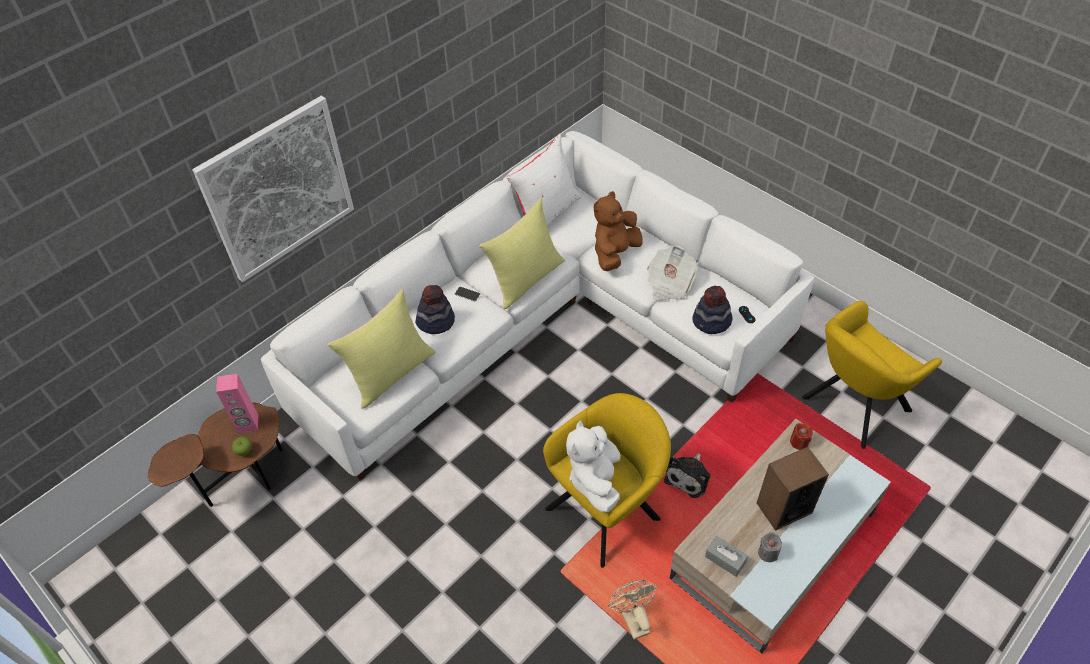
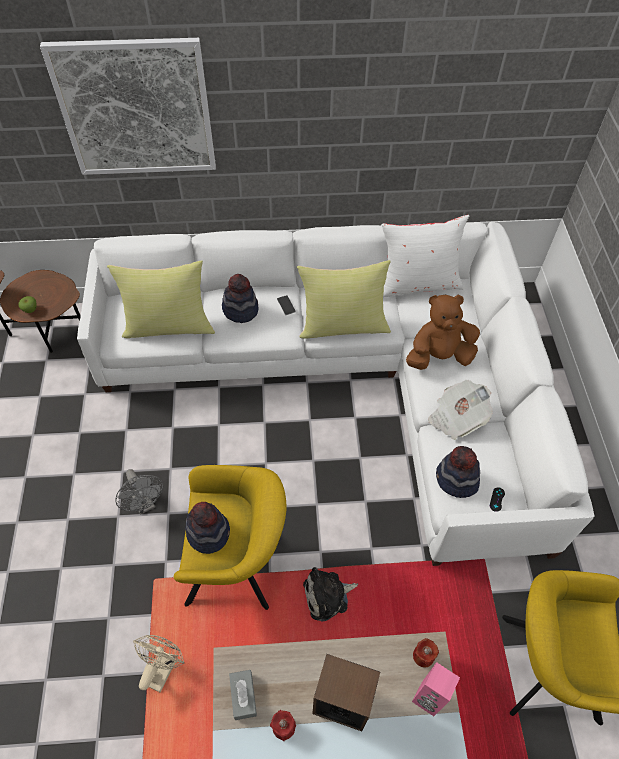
camera: 40 degrees right, 5 degrees up
(248, 424) = (52, 292): pink speaker -> pink speaker (427, 699)
(492, 530) = (145, 504): none -> grey fan
(595, 480) = (208, 532): white plush toy -> hat
(768, 553) = (283, 727): grey candle -> red candle

